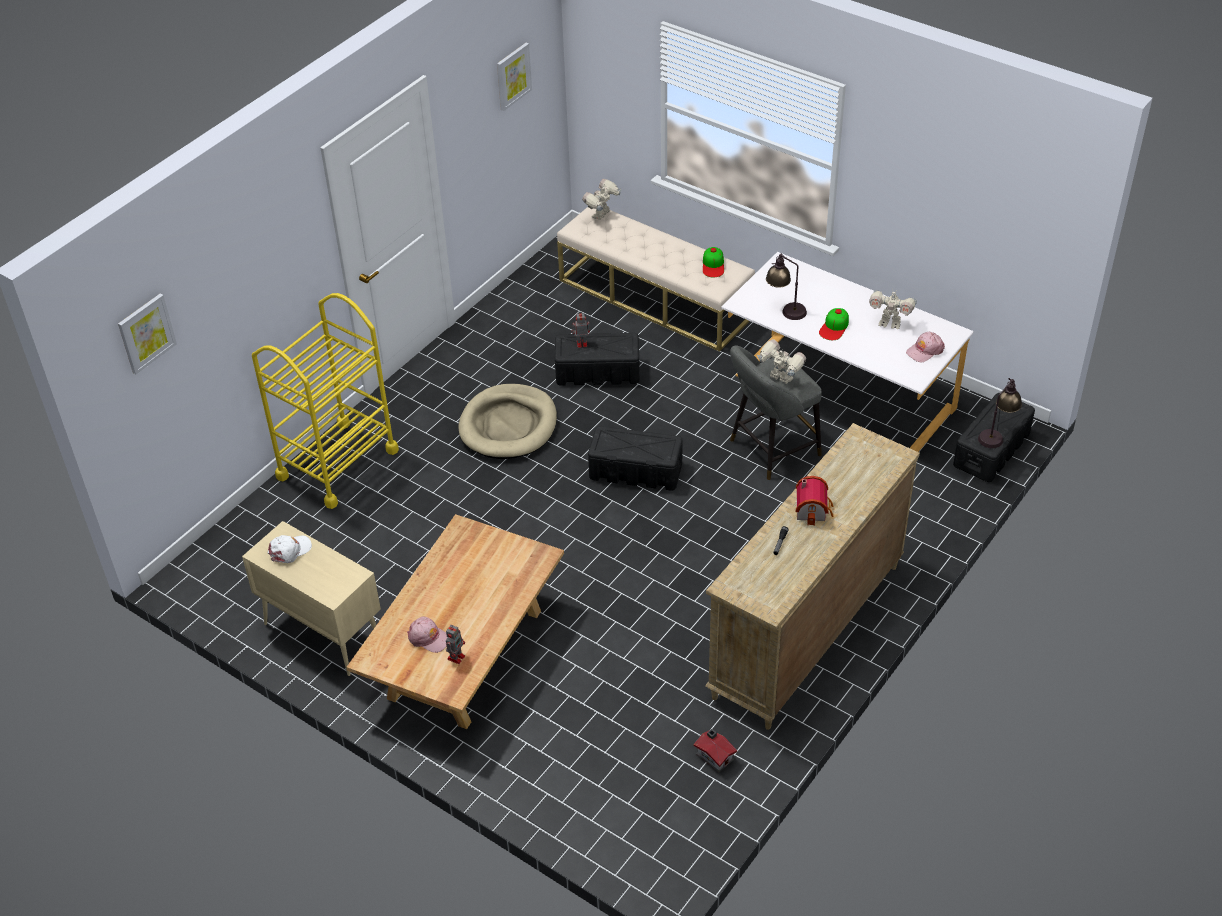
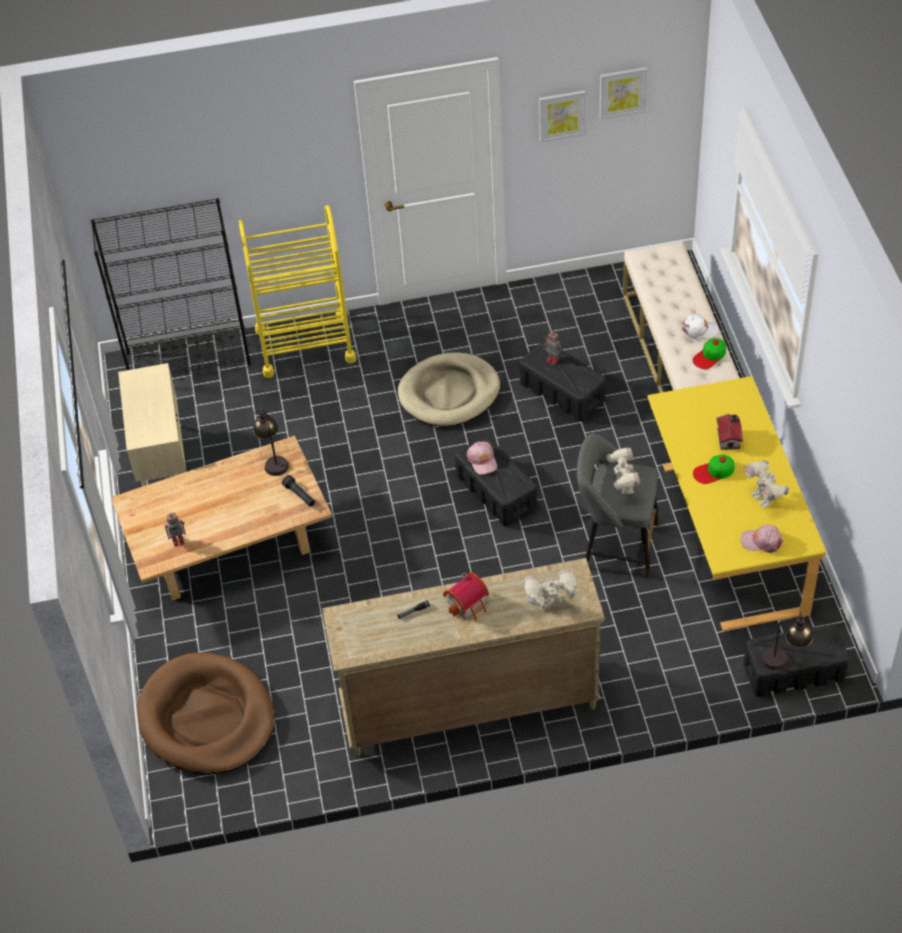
camera: 45 degrees right, 5 degrees up
(146, 333) = (129, 165): picture -> picture (562, 115)
(239, 537) = (189, 358): none -> black bookcase
(290, 550) = (148, 388): white cap -> white cap (699, 330)
(428, 638) = (178, 514): pink cap -> pink cap (482, 460)
(519, 554) = (300, 495): none -> black flashlight
(602, 215) = (674, 257): toy robot -> toy robot (550, 605)
(613, 795) = (207, 718): none -> brown dog bed
(715, 756) = (299, 745): toy house -> toy house (729, 438)
(785, 310) = (693, 431): table lamp -> table lamp (273, 459)
(839, 394) = (726, 537): white desk -> yellow desk

